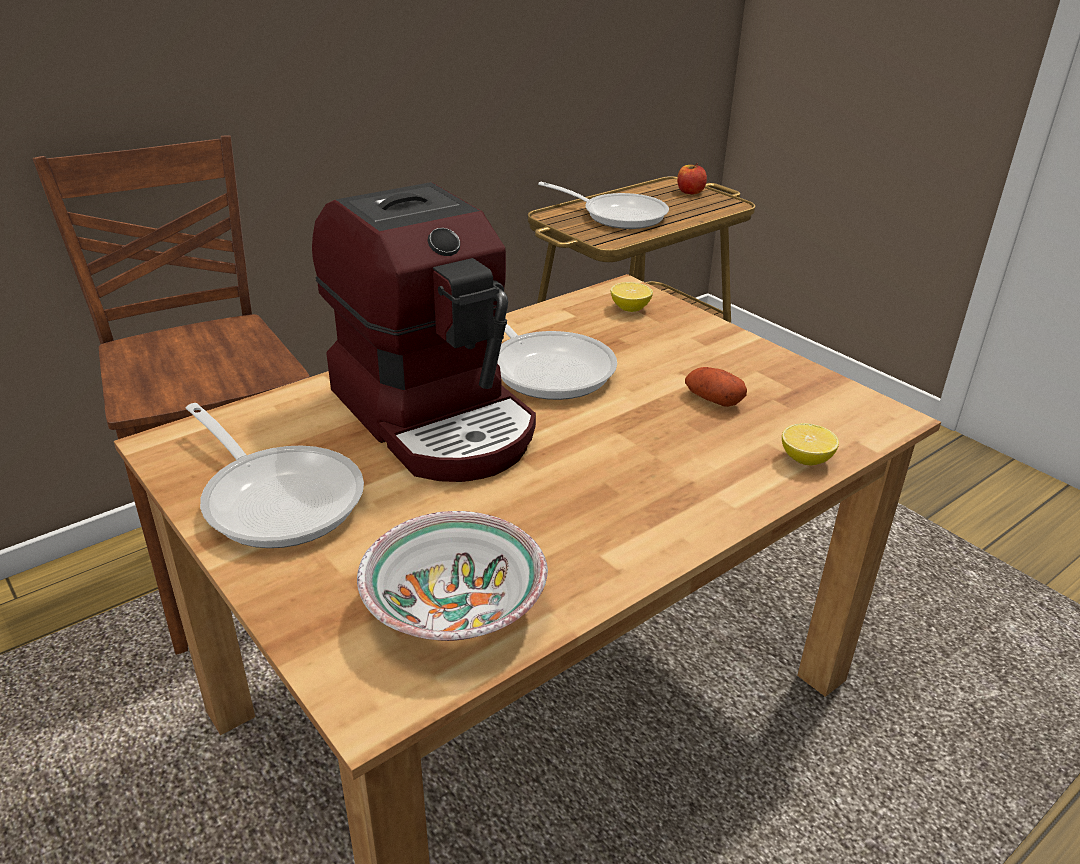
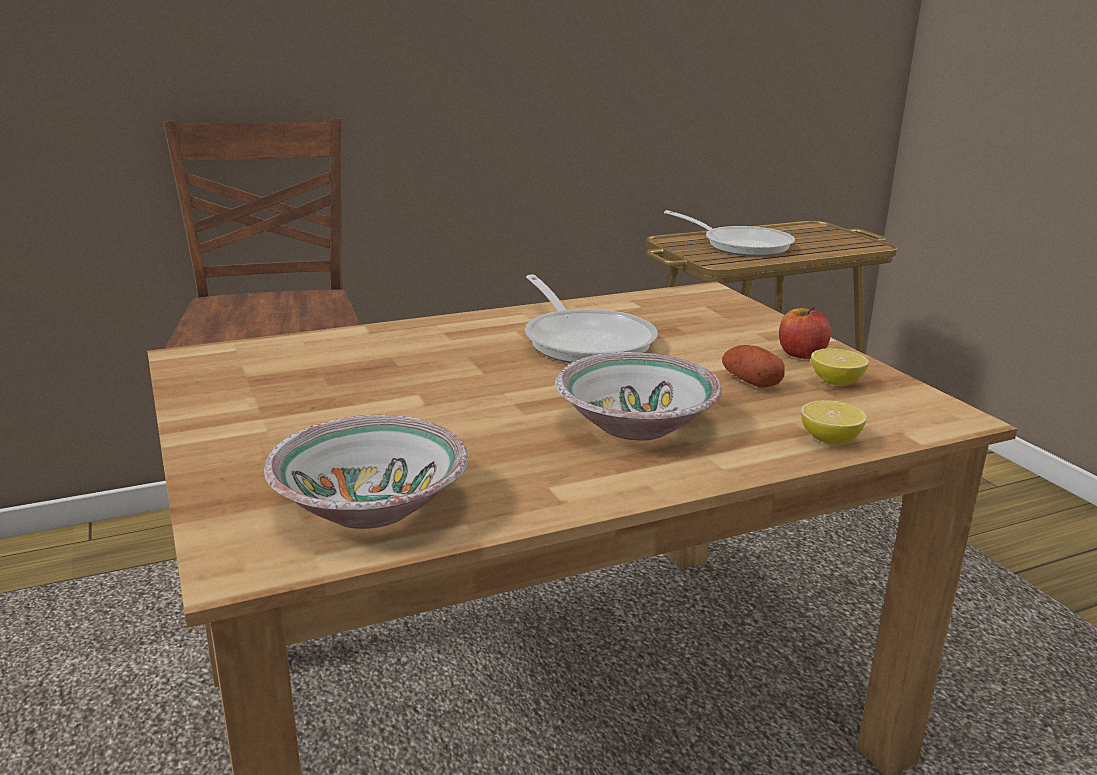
camera: 15 degrees right, 10 degrees down
(278, 497) = (261, 404): frying pan -> none
(436, 415) = (451, 364): coffee machine -> none
(630, 308) = (702, 306): lemon -> lemon (836, 382)
(641, 467) = (637, 424): none -> bowl
(690, 192) = (829, 234): apple -> apple (801, 354)

